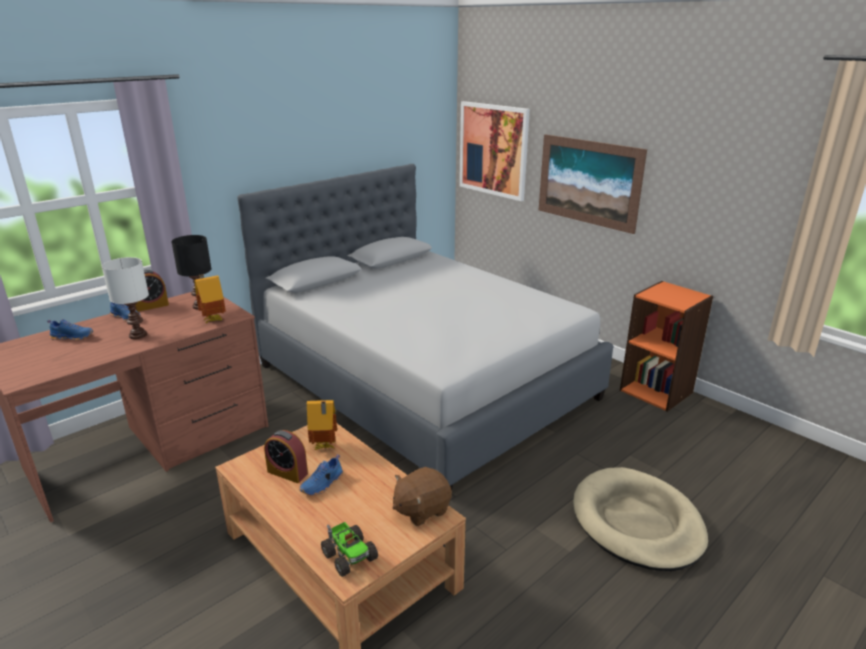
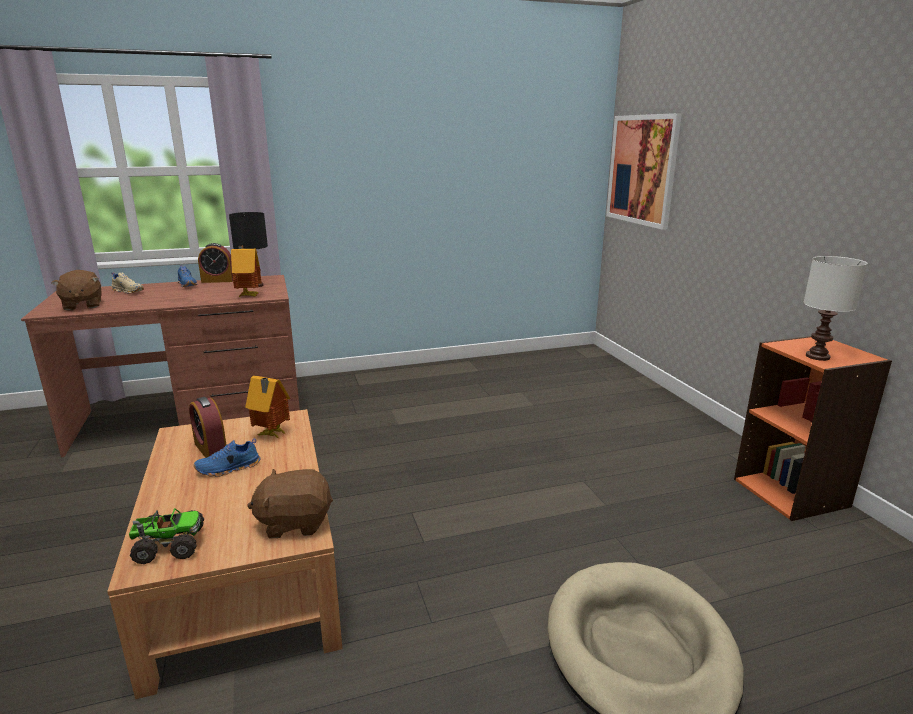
camera: 25 degrees right, 5 degrees down
(49, 364) = (82, 305): none -> brown plush toy
(73, 337) = (129, 291): blue shoe -> beige shoe
(139, 335) = (176, 297): white table lamp -> white table lamp (818, 357)
(349, 555) = (169, 545): toy truck -> toy truck turned 90 degrees counterclockwise
(424, 381) = (490, 418): grey bed -> none
(588, 182) = (739, 199): picture -> none

